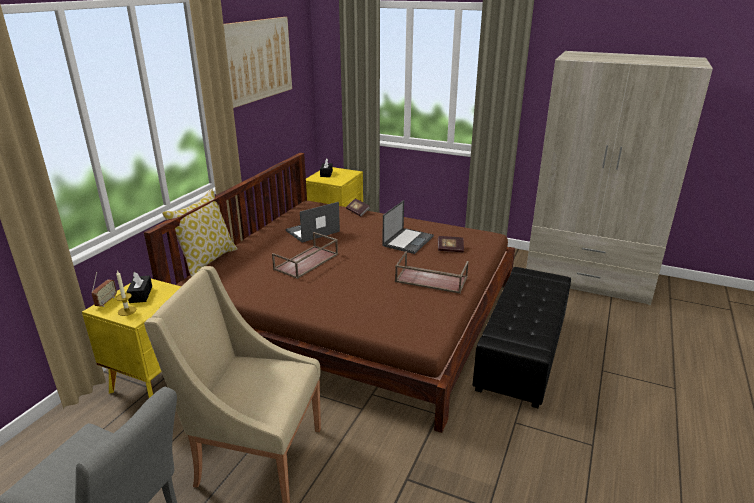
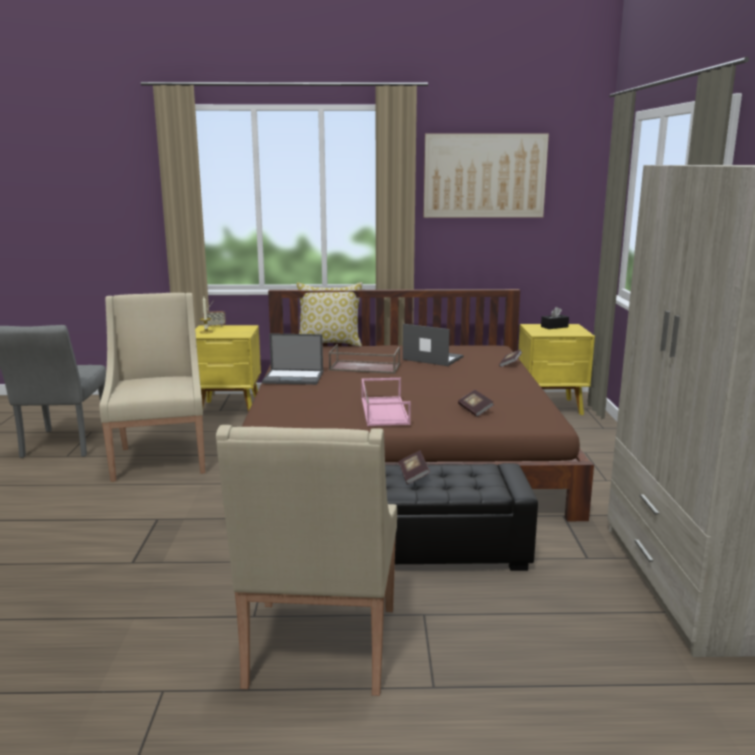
camera: 65 degrees right, 10 degrees down
(141, 294) = (231, 330): black tissue box -> none
(408, 241) = (467, 391): laptop -> laptop (294, 377)
(430, 280) = (383, 411): brown tray -> pink tray
(522, 304) = (413, 475): none -> book
(636, 422) = (319, 649): none -> beige armchair

